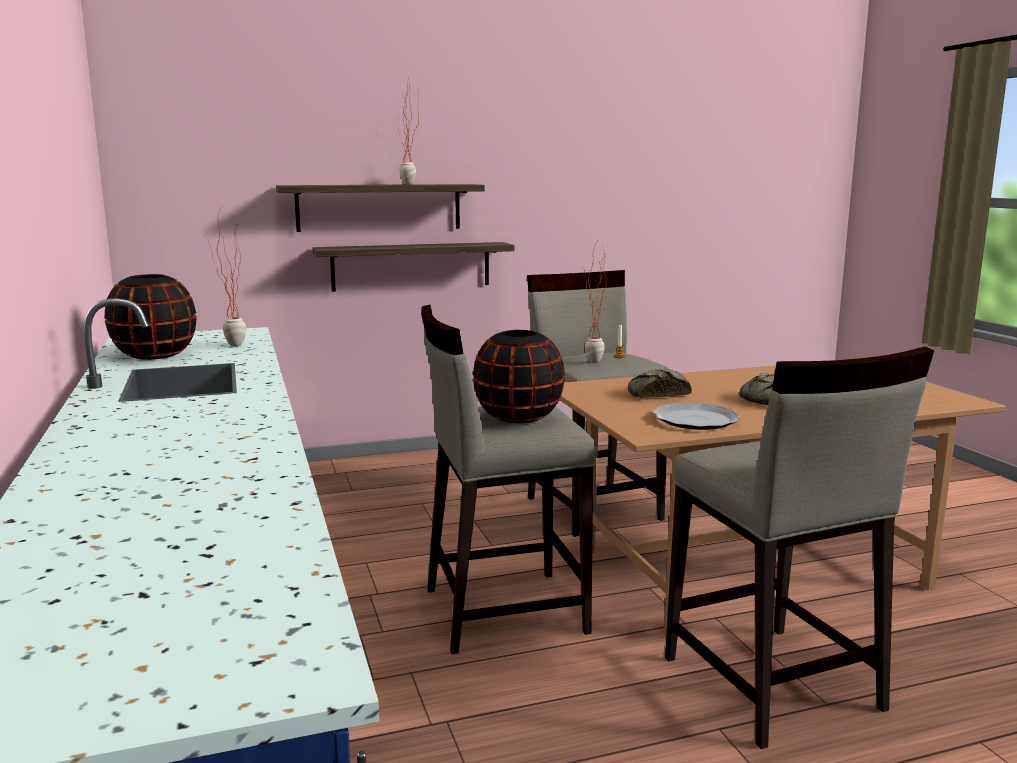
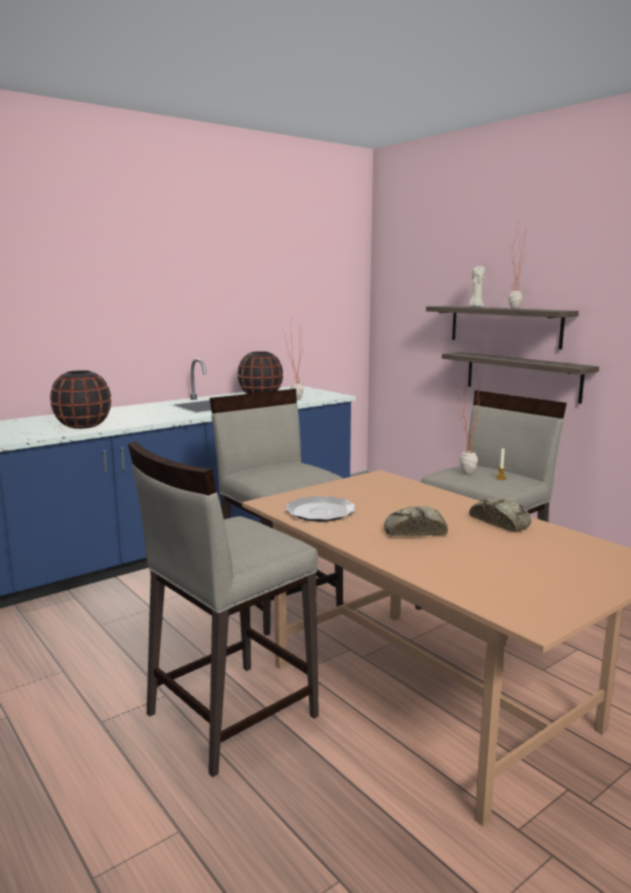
camera: 70 degrees right, 0 degrees up
(354, 184) = (475, 307): none -> beige candle
(518, 417) = (278, 472): black vase -> black vase (83, 425)
(656, 394) = (388, 497): bread -> bread (501, 522)

